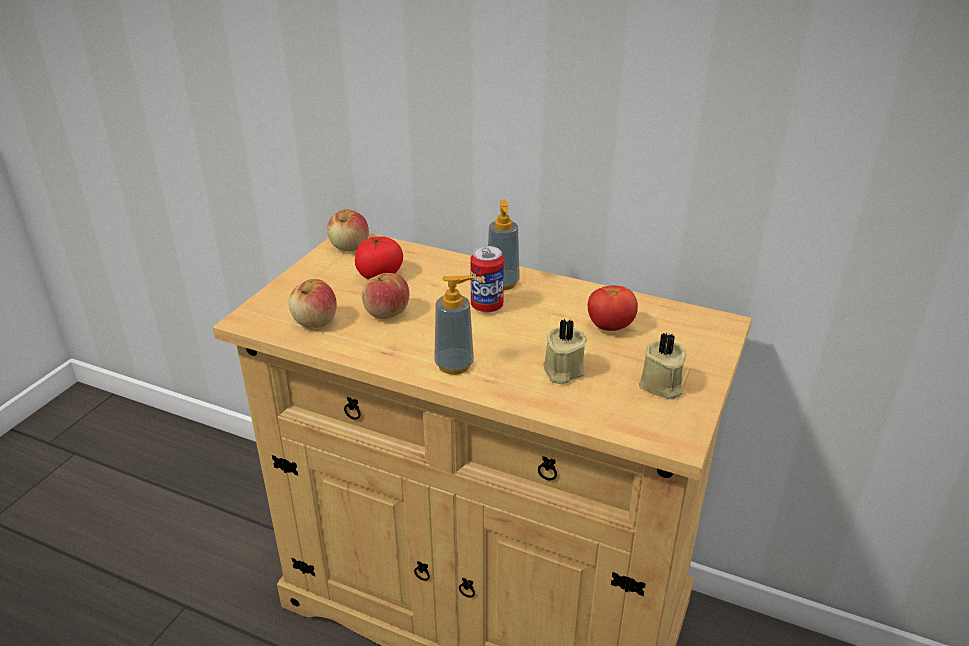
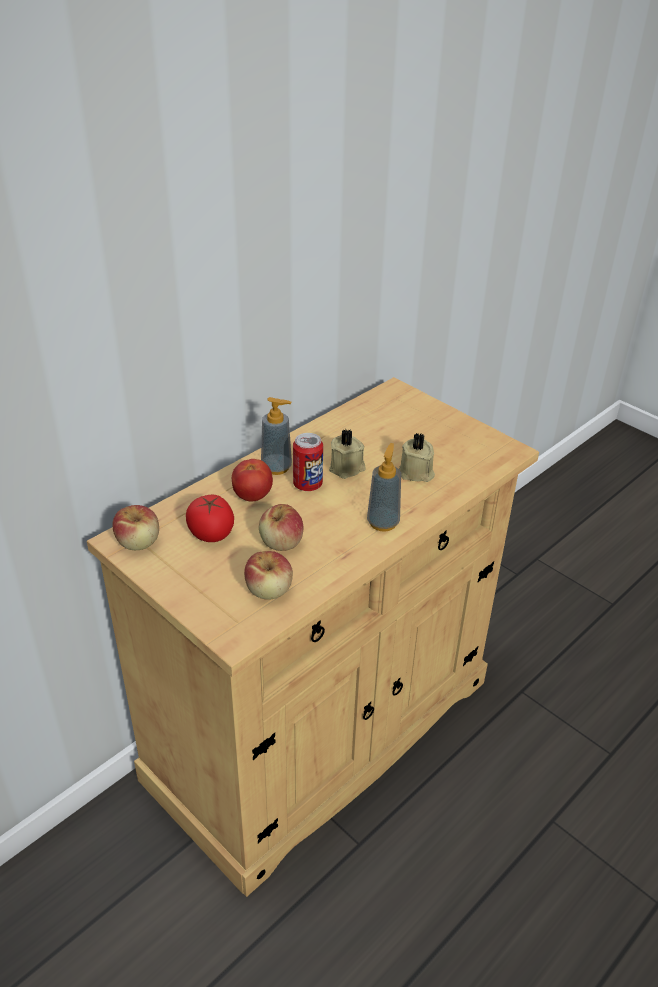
camera: 70 degrees left, 5 degrees up
(610, 327) = (373, 435): tomato -> tomato (252, 496)
(661, 385) = (453, 438): beige candle -> beige candle (347, 468)

